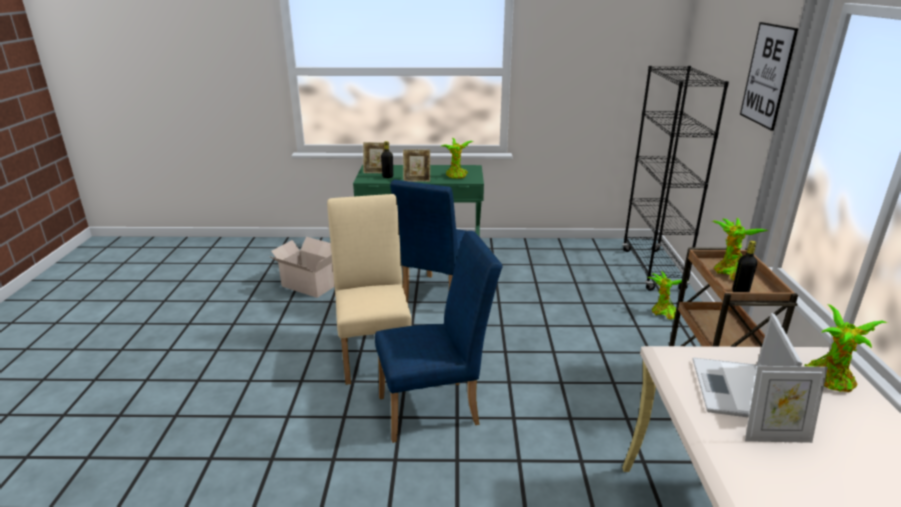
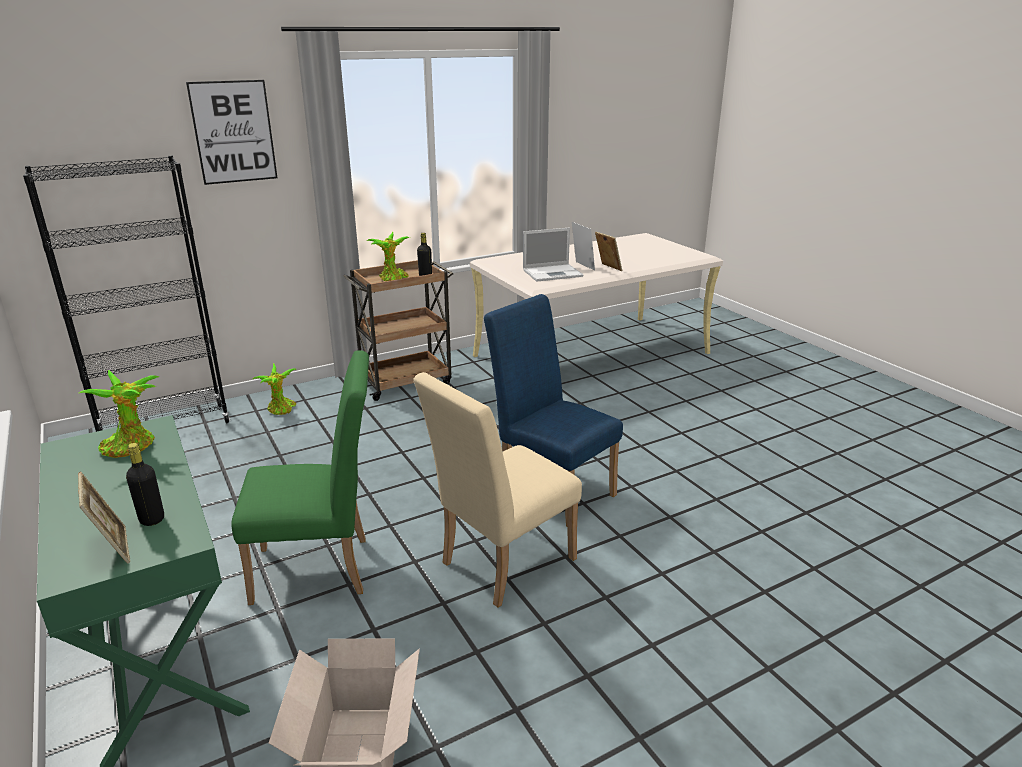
camera: 120 degrees left, 0 degrees up
(417, 180) = (169, 478): picture frame -> picture frame (607, 268)
(436, 296) = (321, 569): blue chair -> green chair
(830, 380) = (514, 259): potted plant -> none

